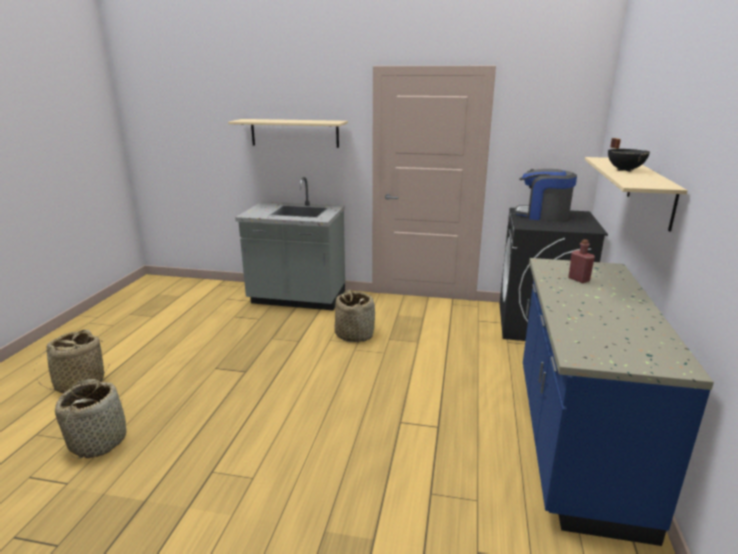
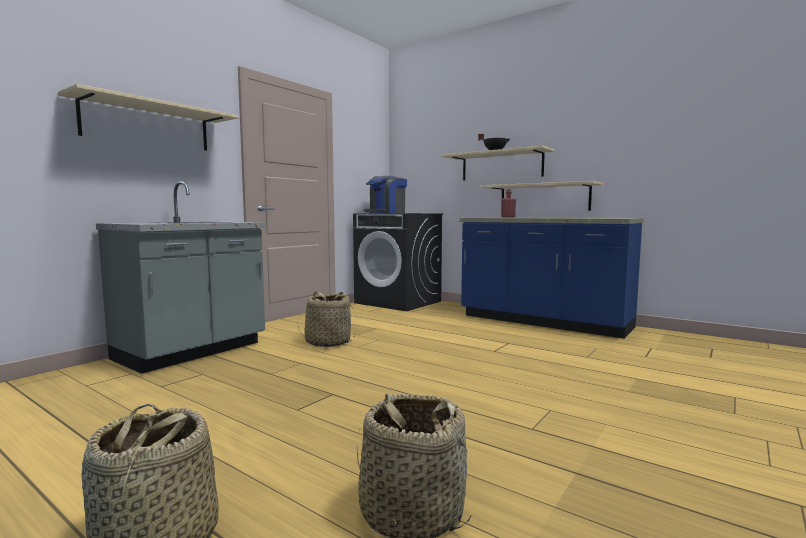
camera: 65 degrees left, 15 degrees down
(663, 267) = (544, 197): none -> beige shelf

